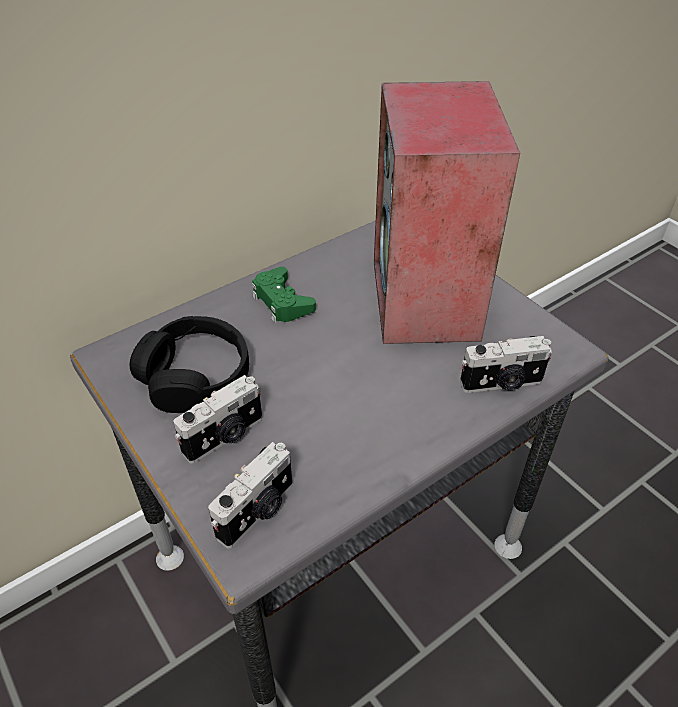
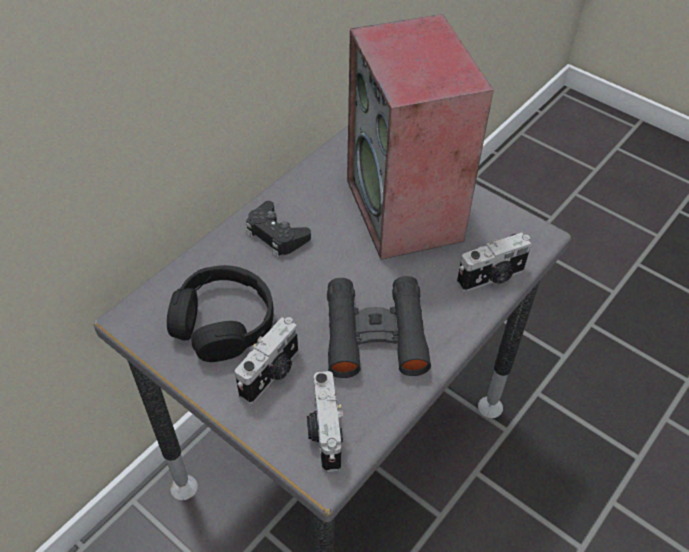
camera: 15 degrees left, 5 degrees up
(258, 511) = (324, 433): camera -> camera turned 150 degrees clockwise
(282, 301) = (276, 234): green game controller -> black game controller
(351, 417) = (375, 334): none -> black binoculars

